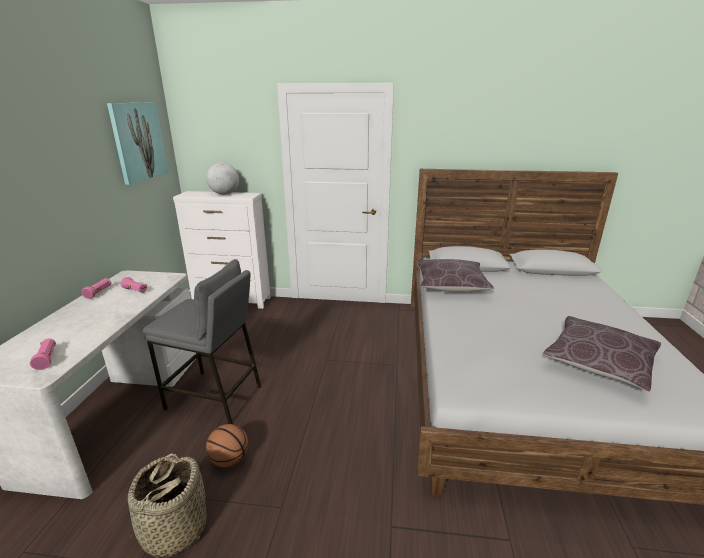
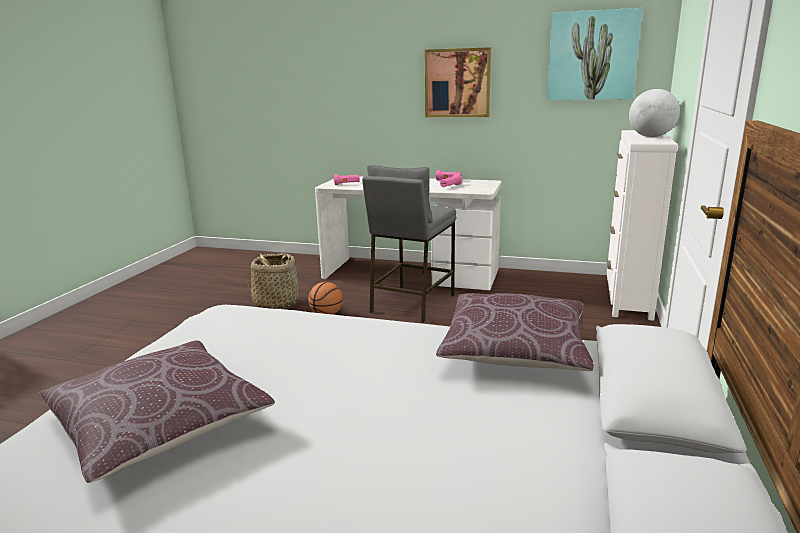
camera: 100 degrees right, 5 degrees down
(53, 185) = (457, 83): none -> picture

